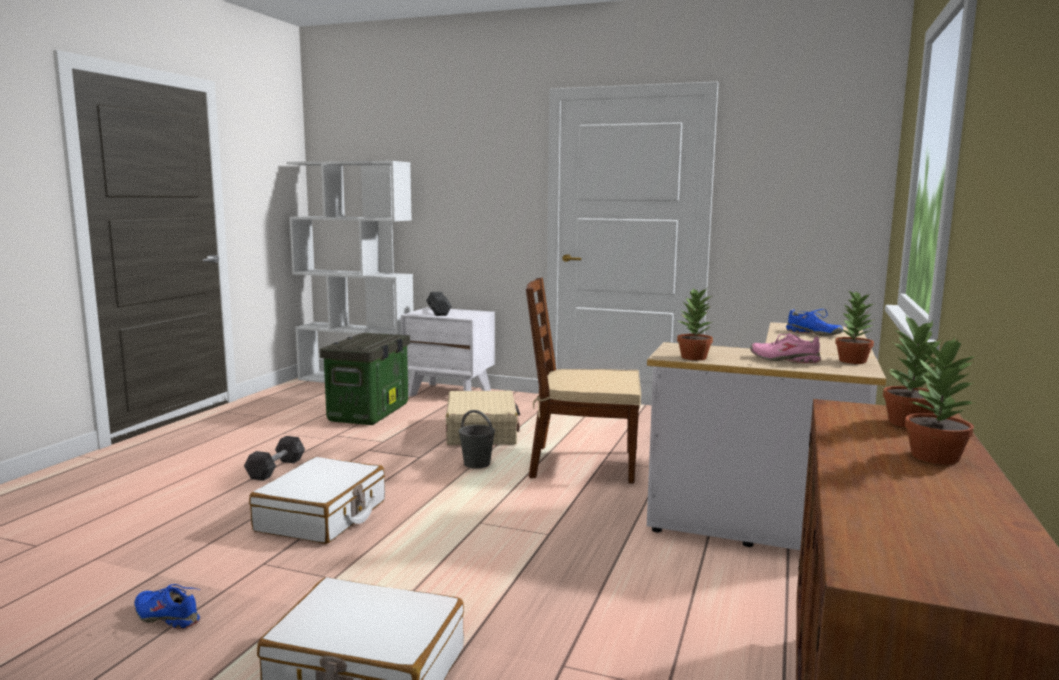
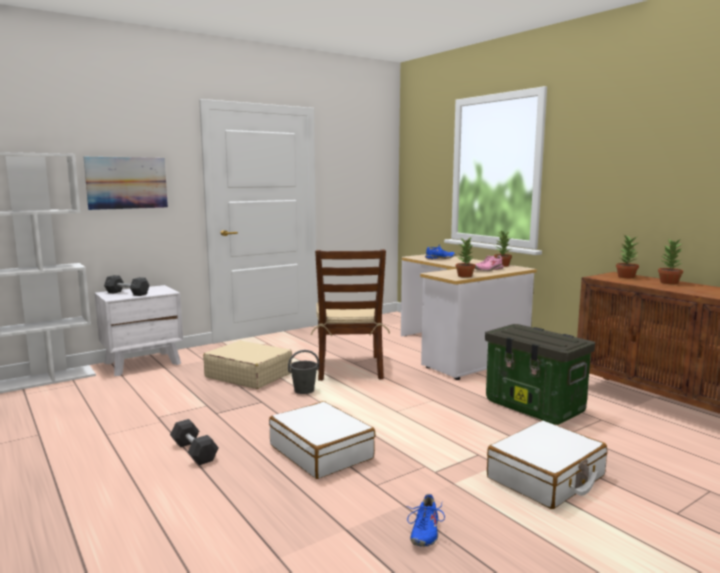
camera: 55 degrees left, 0 degrees up
(167, 616) = (424, 531): blue shoe -> blue shoe turned 45 degrees counterclockwise
(369, 413) = (129, 396): storage box -> storage box (535, 407)
(464, 192) = (127, 183): none -> picture
(581, 464) = (349, 368): brown chair -> brown chair turned 45 degrees counterclockwise

